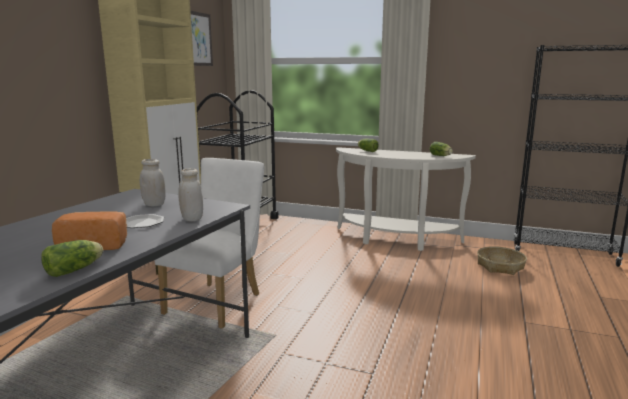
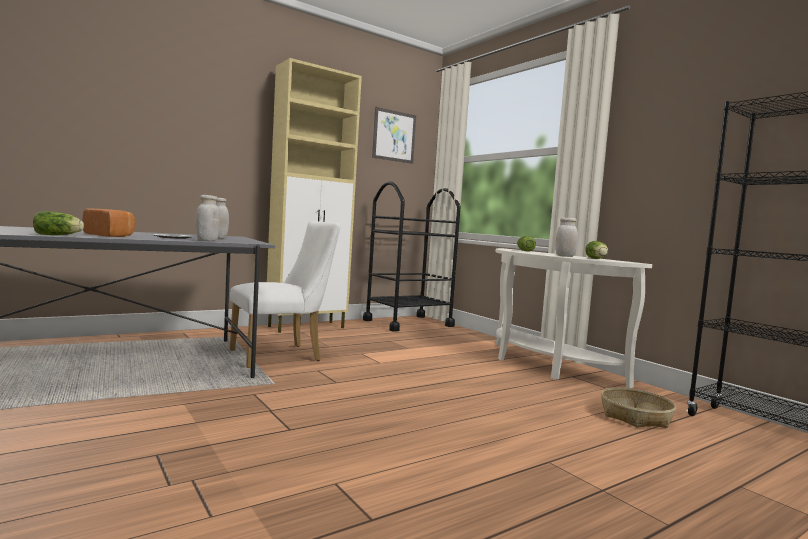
camera: 35 degrees right, 10 degrees down
(418, 156) = (564, 256): none -> white jar

